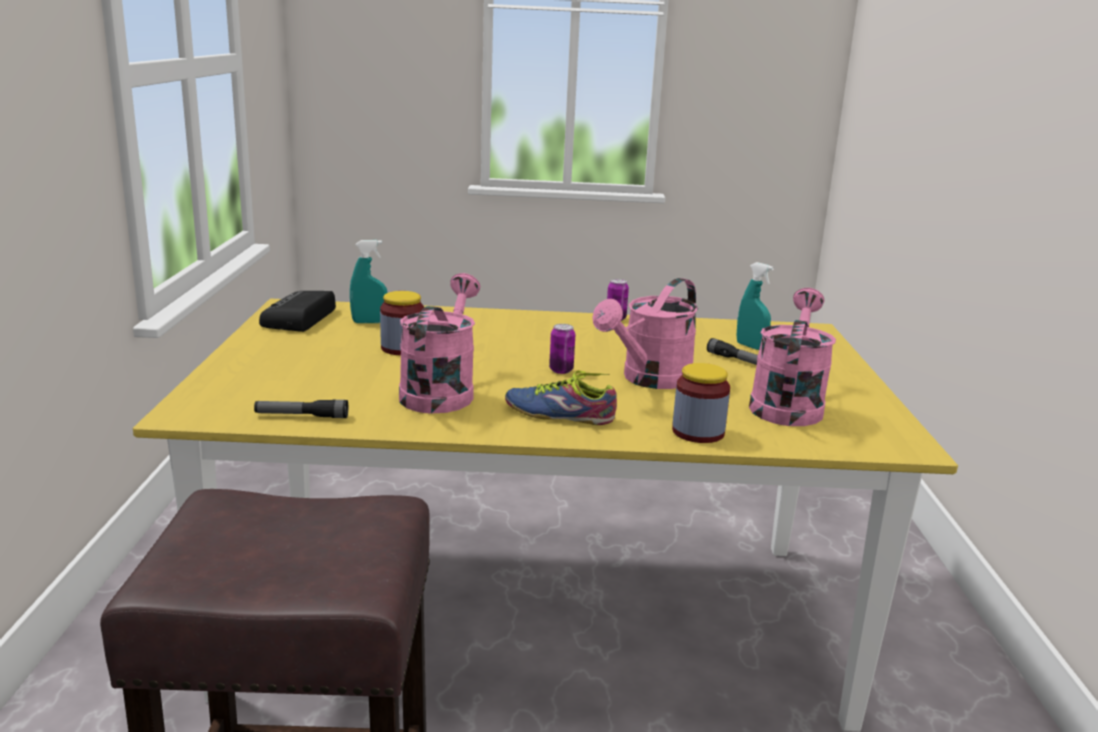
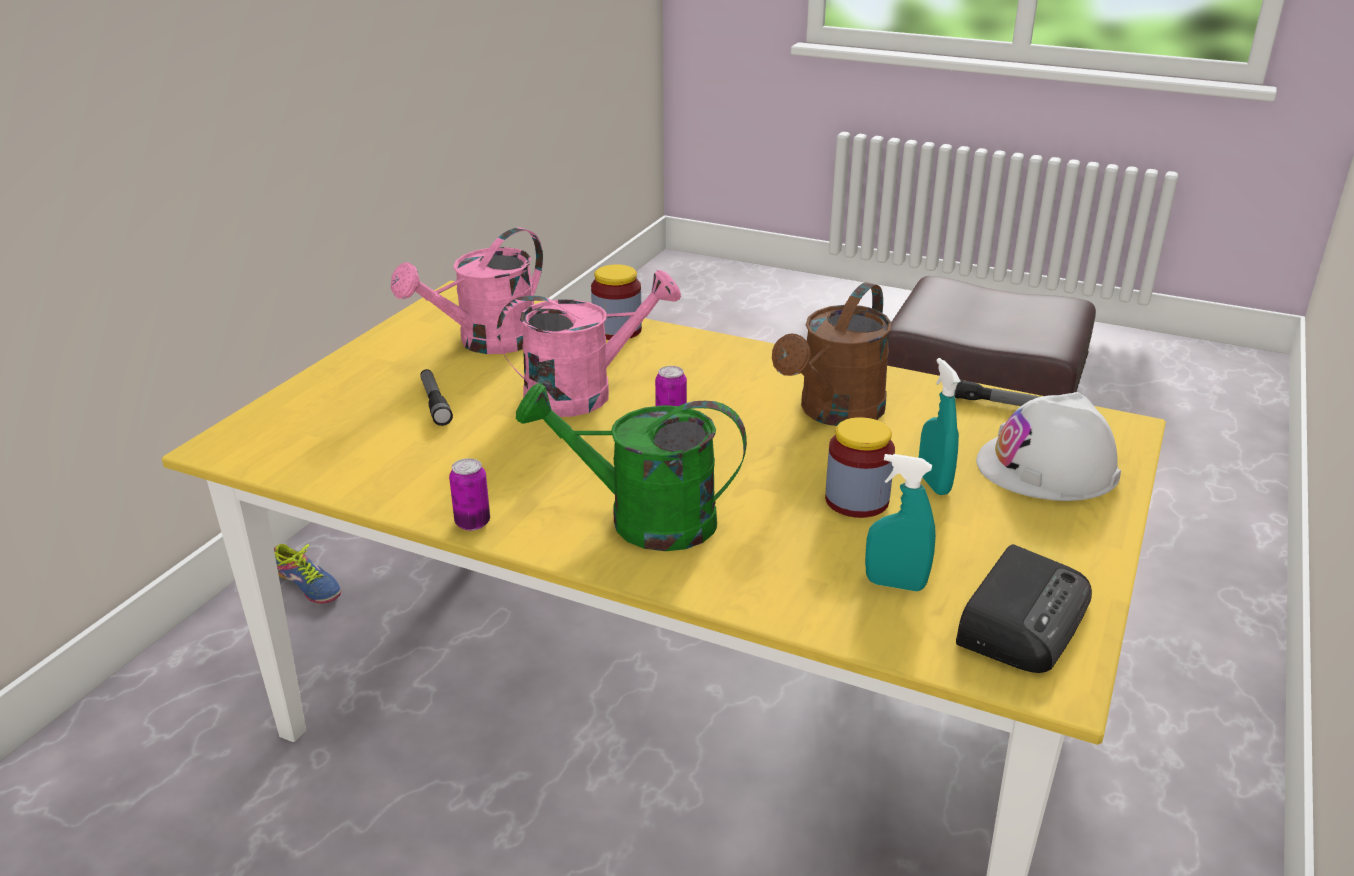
camera: 155 degrees left, 10 degrees up
(263, 378) = (1048, 467): none -> white hard hat
(440, 391) = (834, 413): pink watering can -> brown watering can
(526, 328) = (643, 520): none -> green watering can
(560, 413) = (724, 368): shoe -> shoe (306, 587)
(750, 346) = (374, 426): turquoise spray bottle -> turquoise spray bottle (933, 483)

